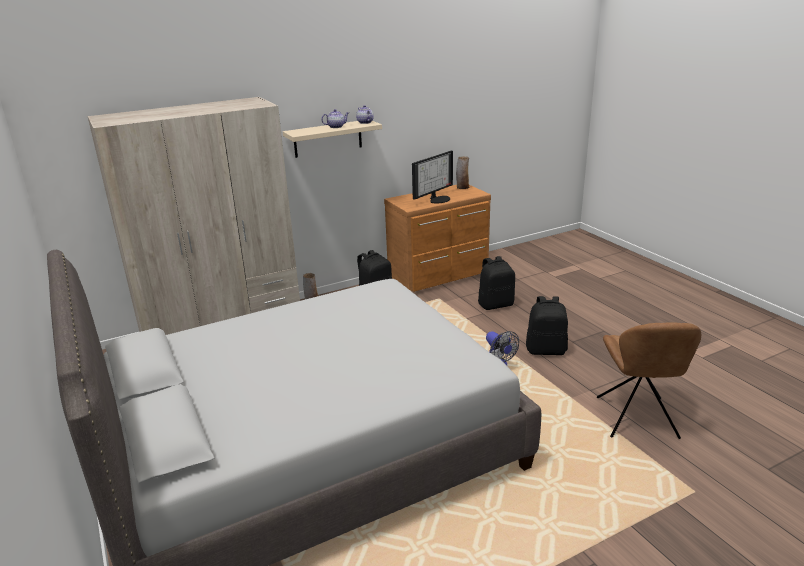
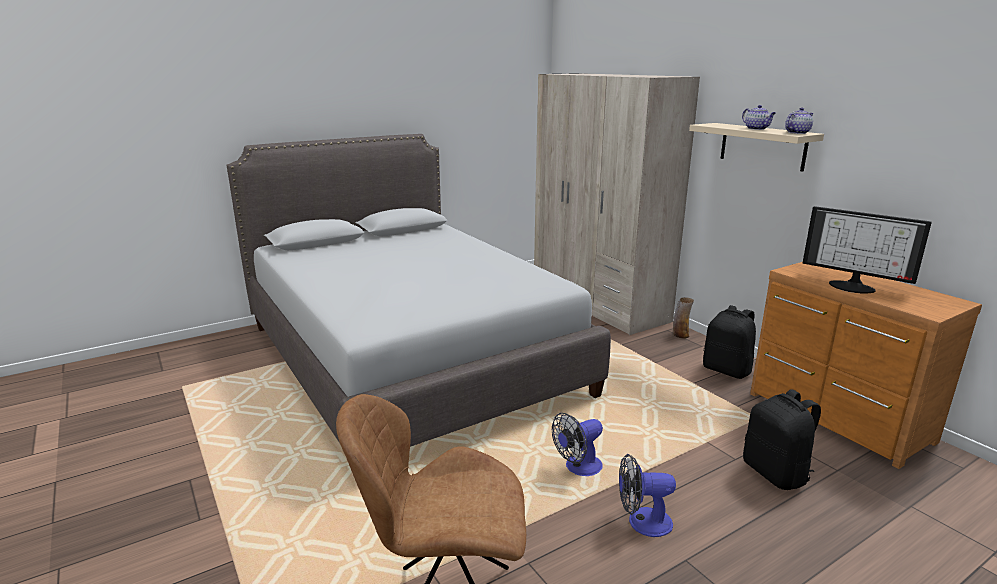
camera: 85 degrees right, 5 degrees down
(462, 187) = (945, 301): vase -> none
(546, 350) = (642, 522): black backpack -> fan

